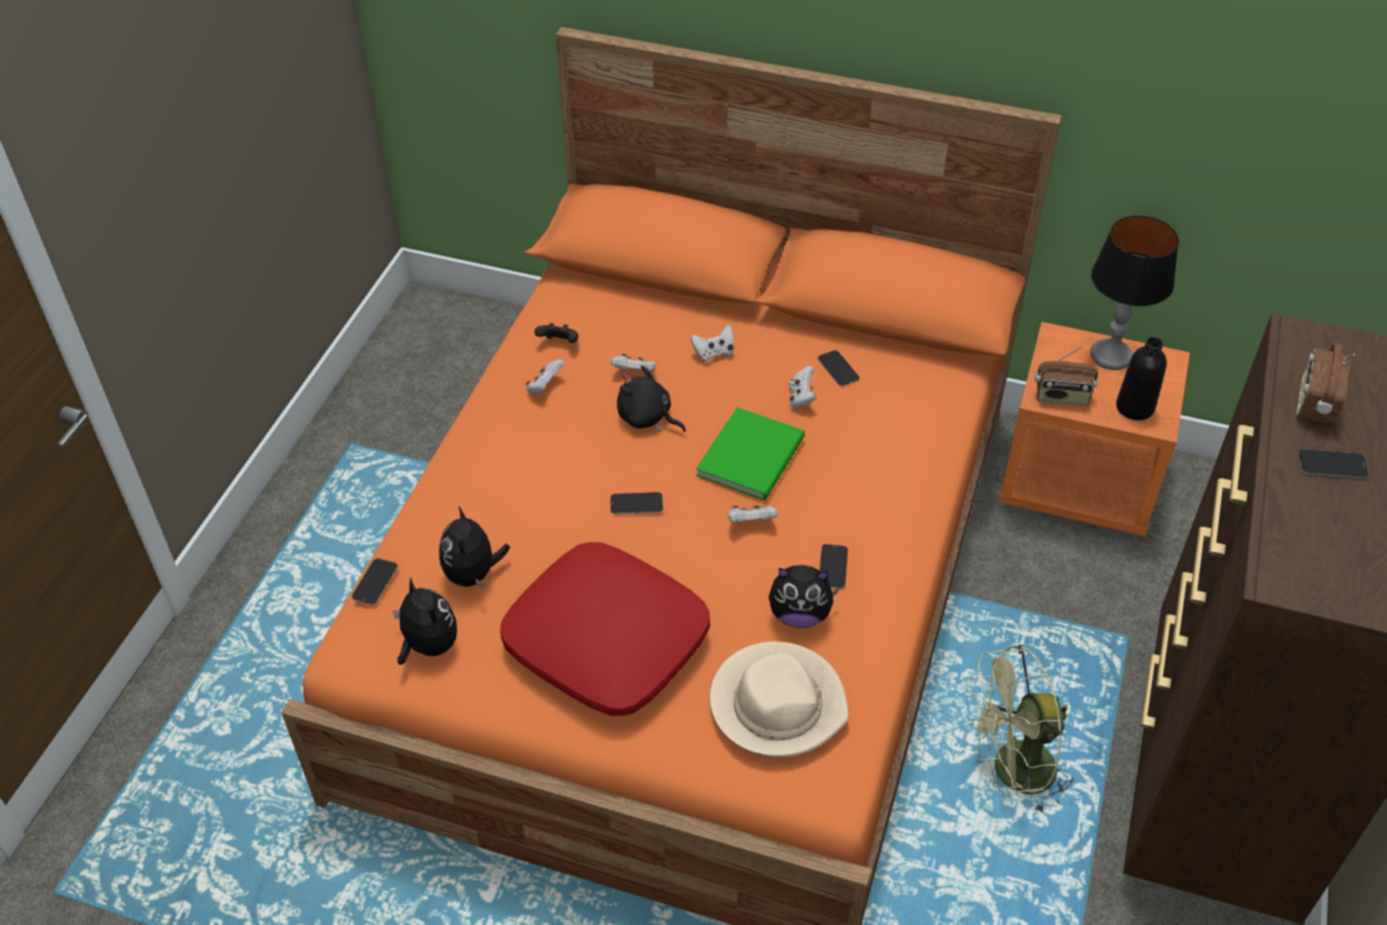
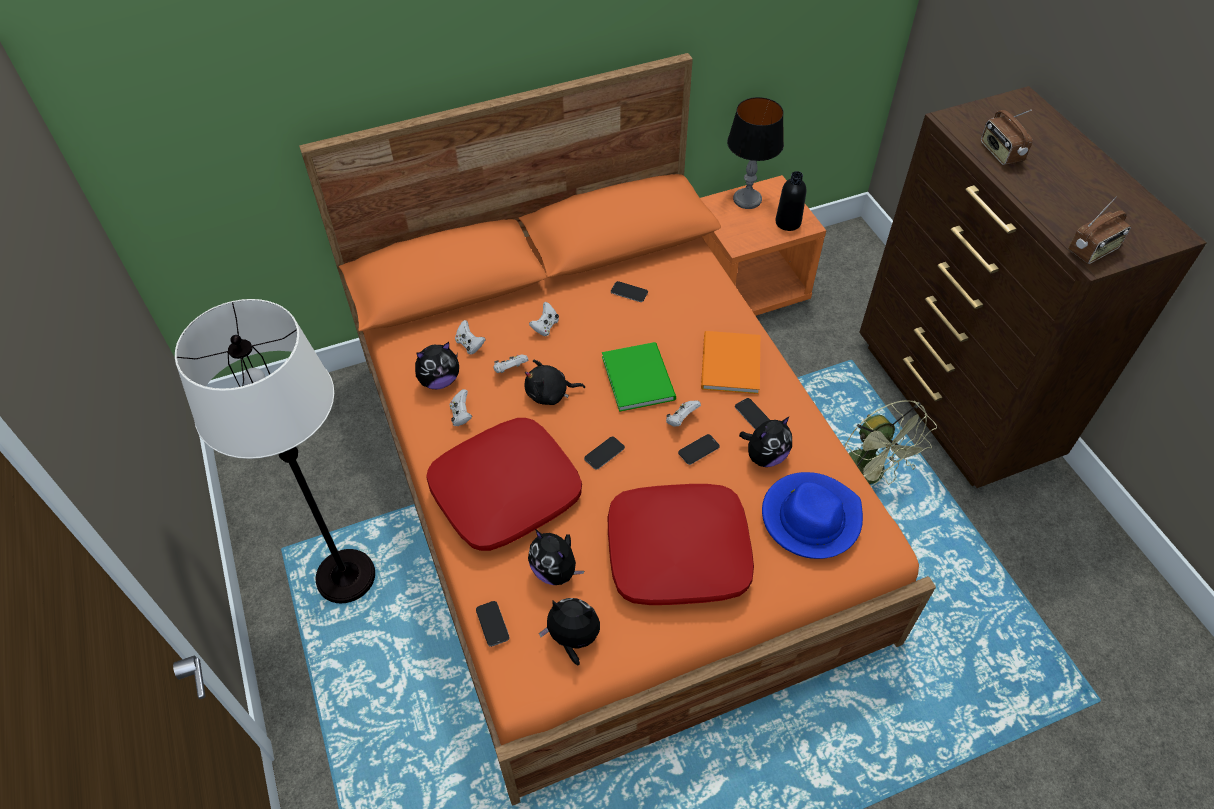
camera: 40 degrees left, 5 degrees up
(379, 505) = (346, 577): none -> white floor lamp
(510, 479) = (506, 491): none -> red pillow
(559, 344) = (439, 380): black game controller -> plush toy
(777, 703) = (810, 517): beige hat -> blue hat
(801, 397) = (626, 323): white game controller -> white game controller (470, 345)
(863, 503) = (728, 365): none -> orange book
(1011, 774) = (870, 475): green fan -> green fan turned 60 degrees counterclockwise
(1062, 397) = (747, 238): radio -> radio (1093, 251)
(1332, 465) = (1044, 182): phone -> phone (698, 450)

